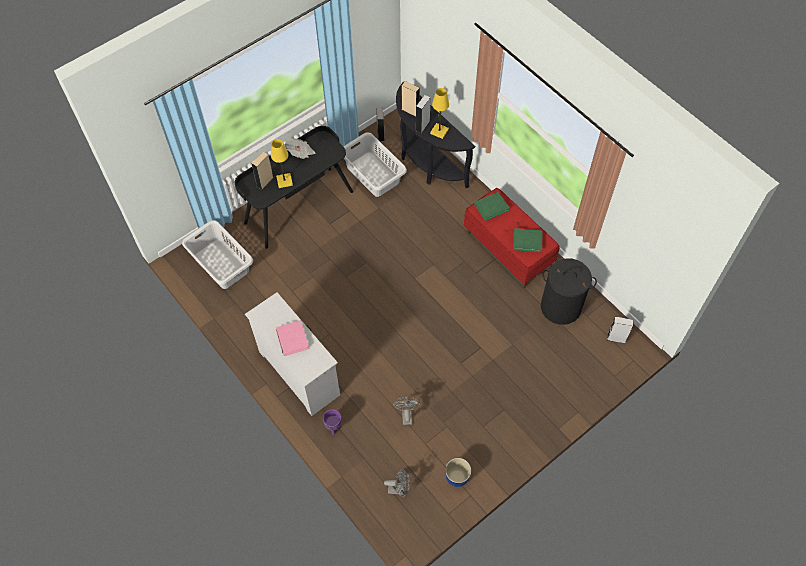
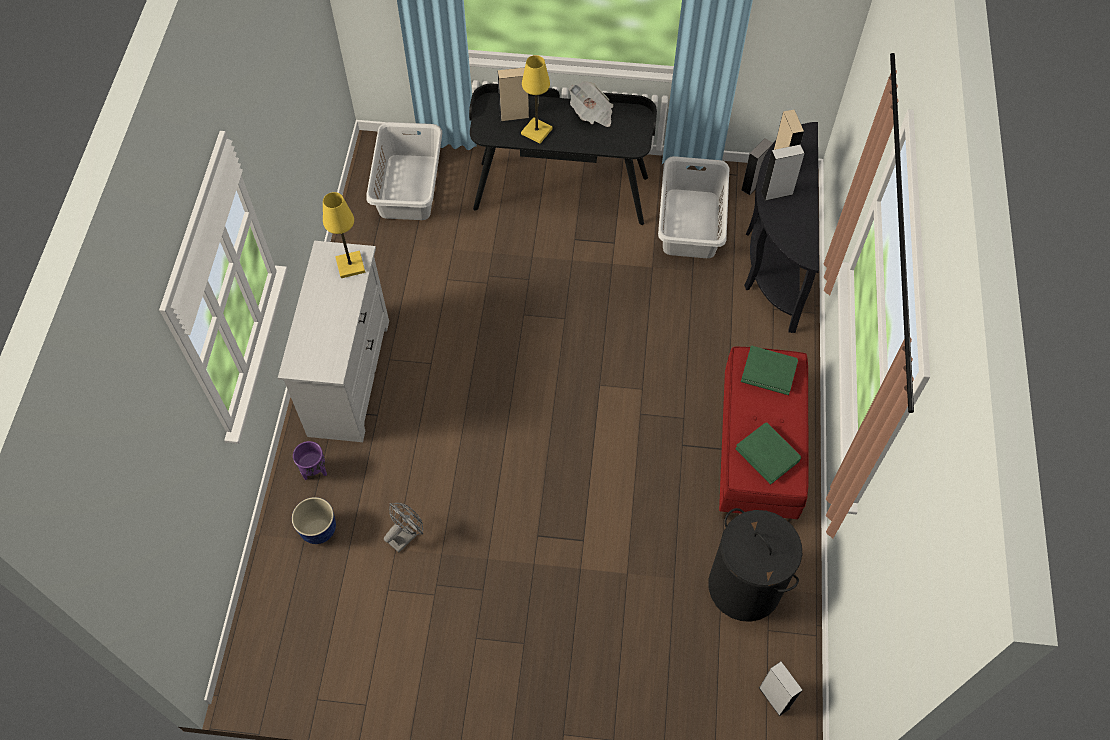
camera: 45 degrees right, 0 degrees up
(292, 339) = (328, 313): pink book -> none
(399, 489) = (298, 613): grey fan -> none
(439, 131) = (791, 216): yellow table lamp -> yellow table lamp (350, 265)
(457, 477) = (376, 667): planter -> planter (319, 530)

